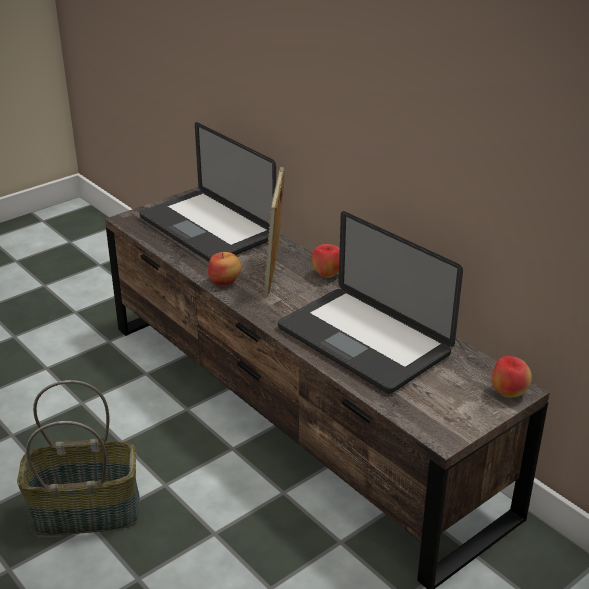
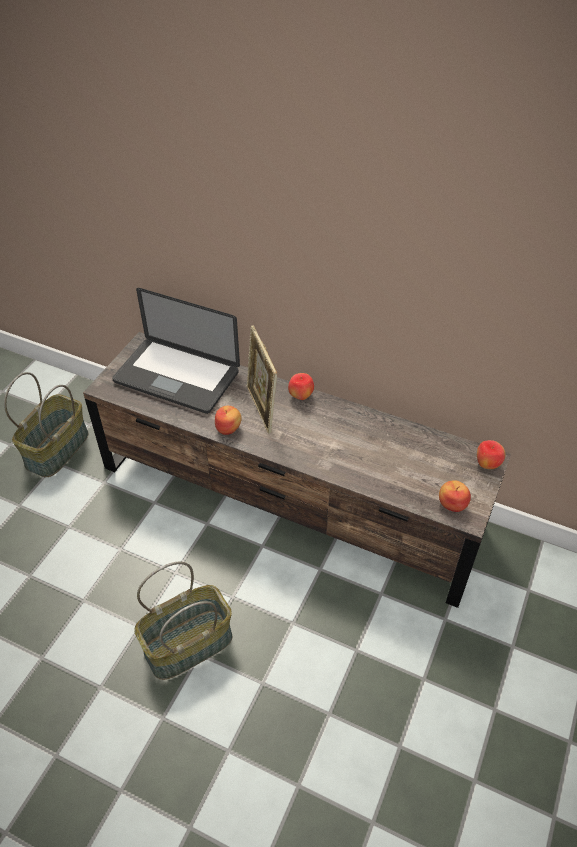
camera: 25 degrees left, 15 degrees up
(84, 300) = (57, 449): none -> basket
(363, 341) = (366, 452): laptop -> none
(432, 416) = (452, 503): none -> apple

